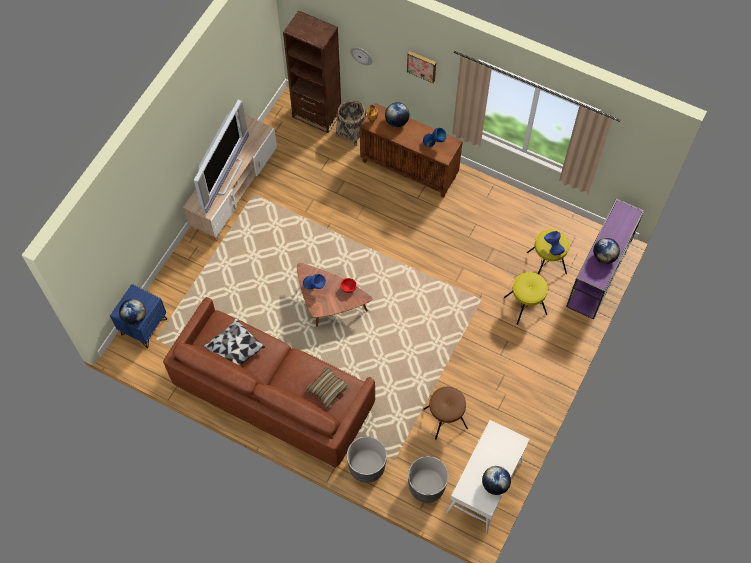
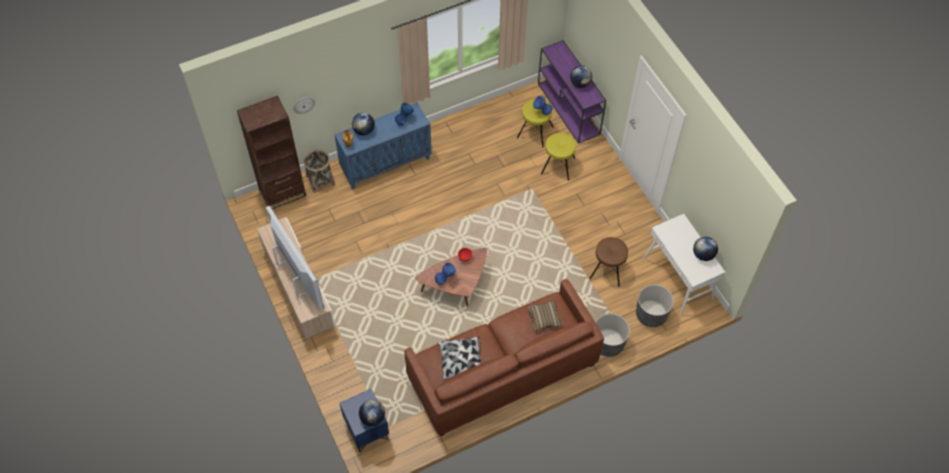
camera: 55 degrees left, 5 degrees down
(410, 169) = (386, 164): brown cabinet -> blue cabinet
(422, 65) = (360, 68): picture -> none

